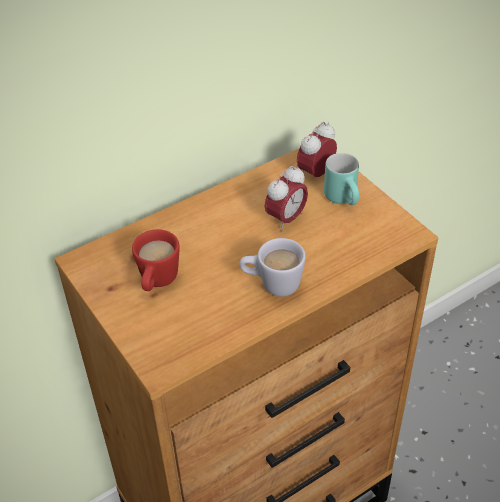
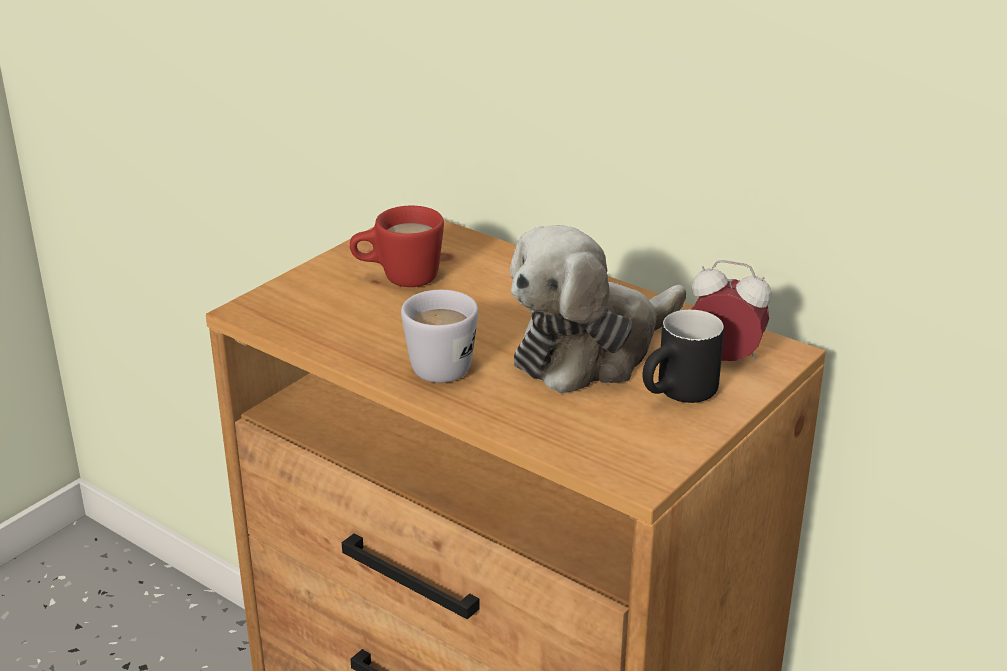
camera: 70 degrees right, 15 degrees down
(286, 219) = (591, 351): alarm clock -> plush toy
(345, 199) = (680, 397): turquoise mug -> black mug

